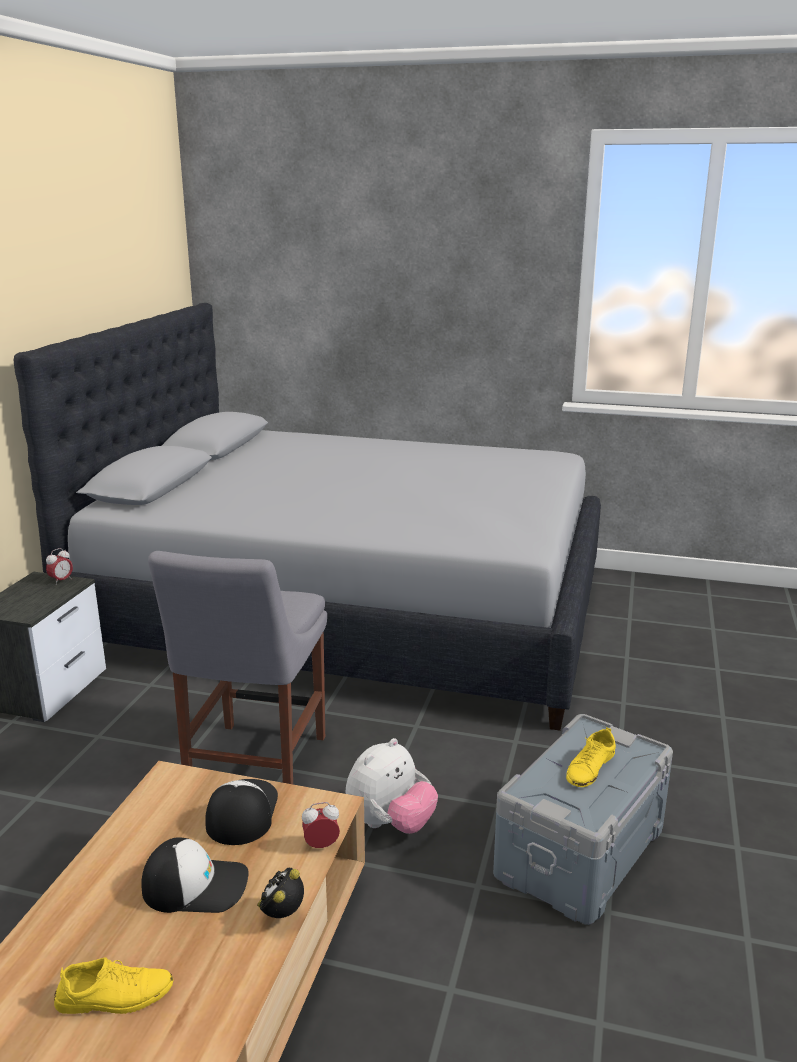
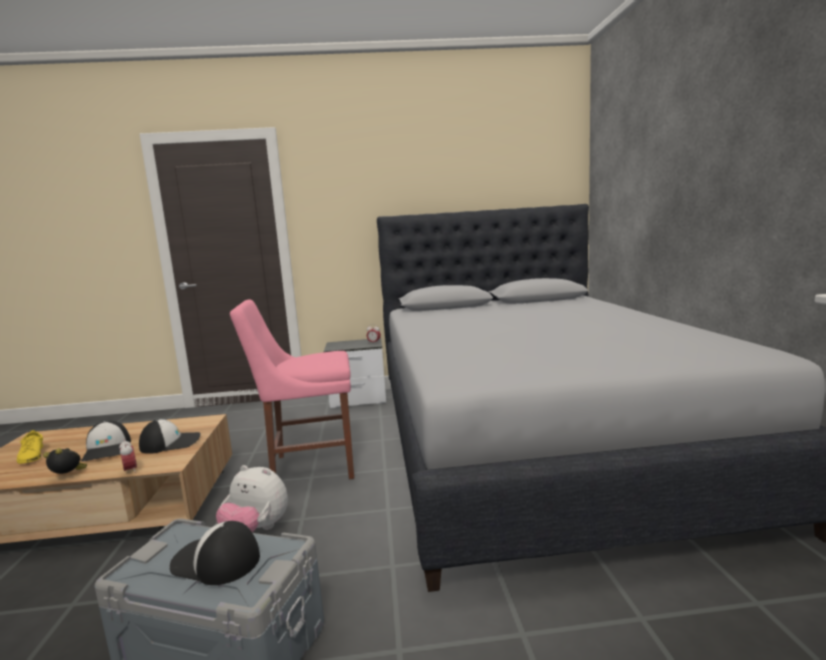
camera: 70 degrees right, 10 degrees down
(253, 767) = (309, 467): grey chair -> pink chair
(590, 768) = (215, 561): yellow shoe -> cap

